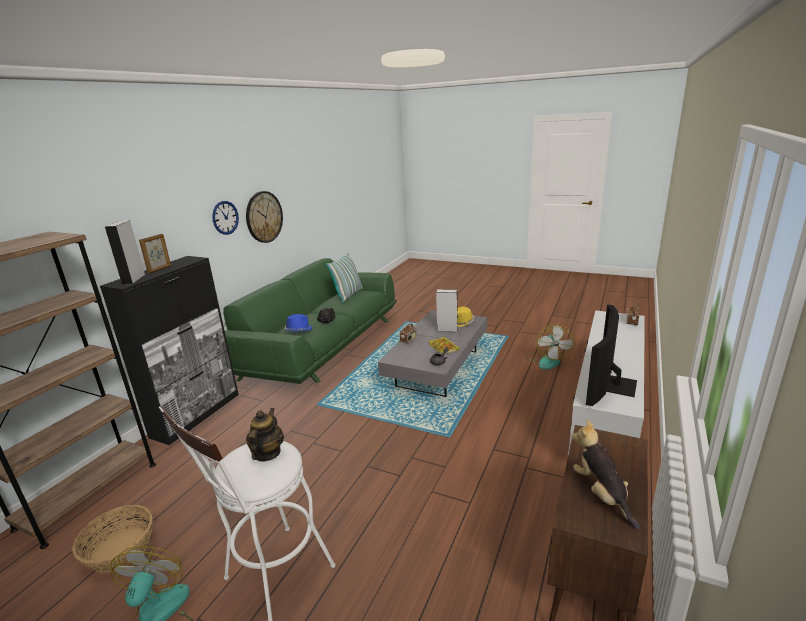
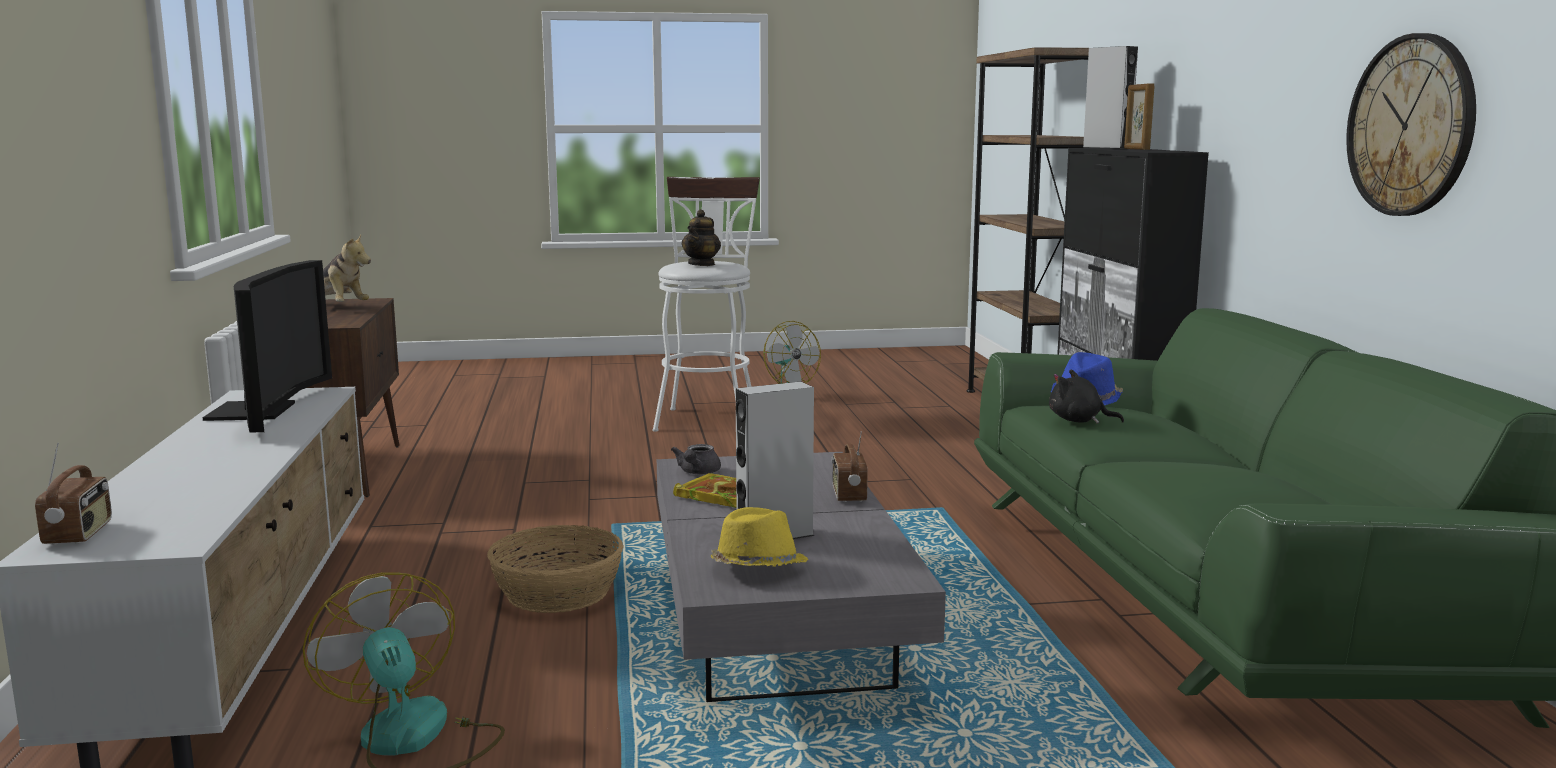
camera: 145 degrees right, 10 degrees down
(120, 550) = (892, 401): basket -> basket (558, 592)
(225, 217) = (1311, 93): wall clock -> none
(267, 454) = (702, 264): teapot -> teapot turned 45 degrees clockwise
(348, 295) = (1239, 481): pillow -> none

